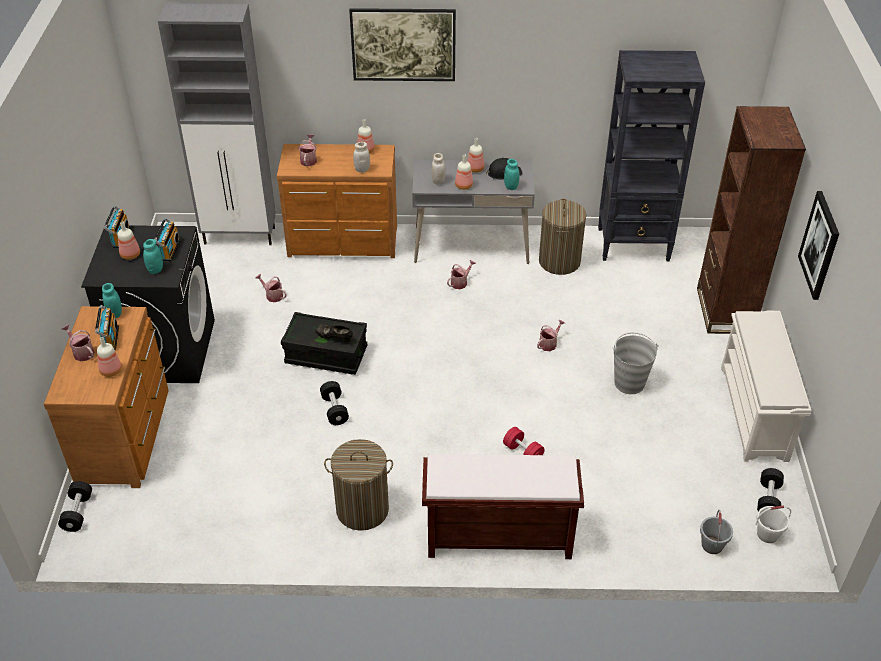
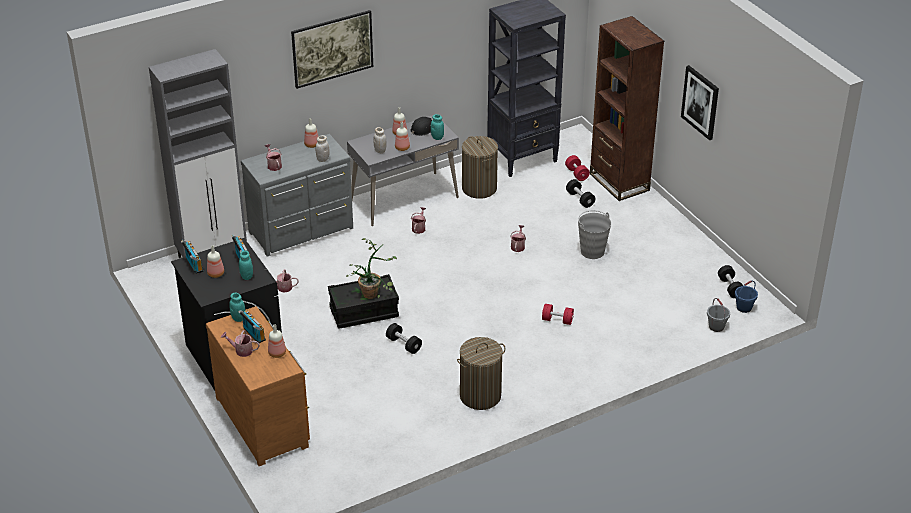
camera: 30 degrees left, 5 degrees down
(78, 513) = (278, 480): black dumbbell -> black dumbbell (580, 199)
(334, 338) = (374, 292): black shoe -> potted plant
(343, 243) = (303, 231): brown dresser -> grey dresser
(497, 537) = (583, 375): brown bench -> none
(682, 283) = (577, 174): none -> red dumbbell
(755, 413) = (686, 240): white shoe rack -> none
(767, 534) = (744, 308): white bucket -> blue bucket

